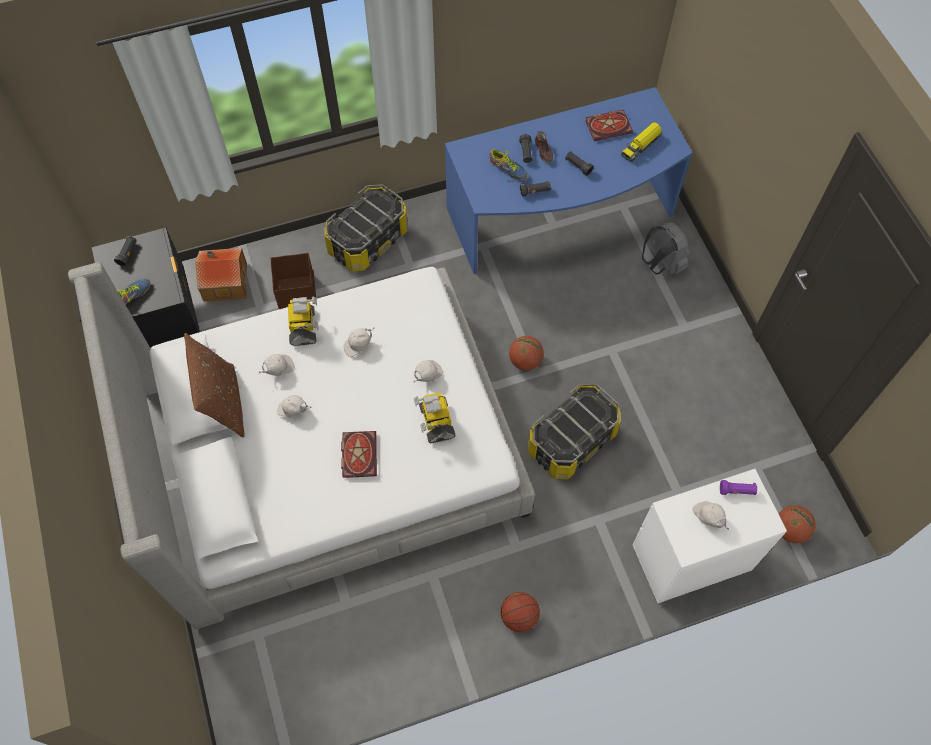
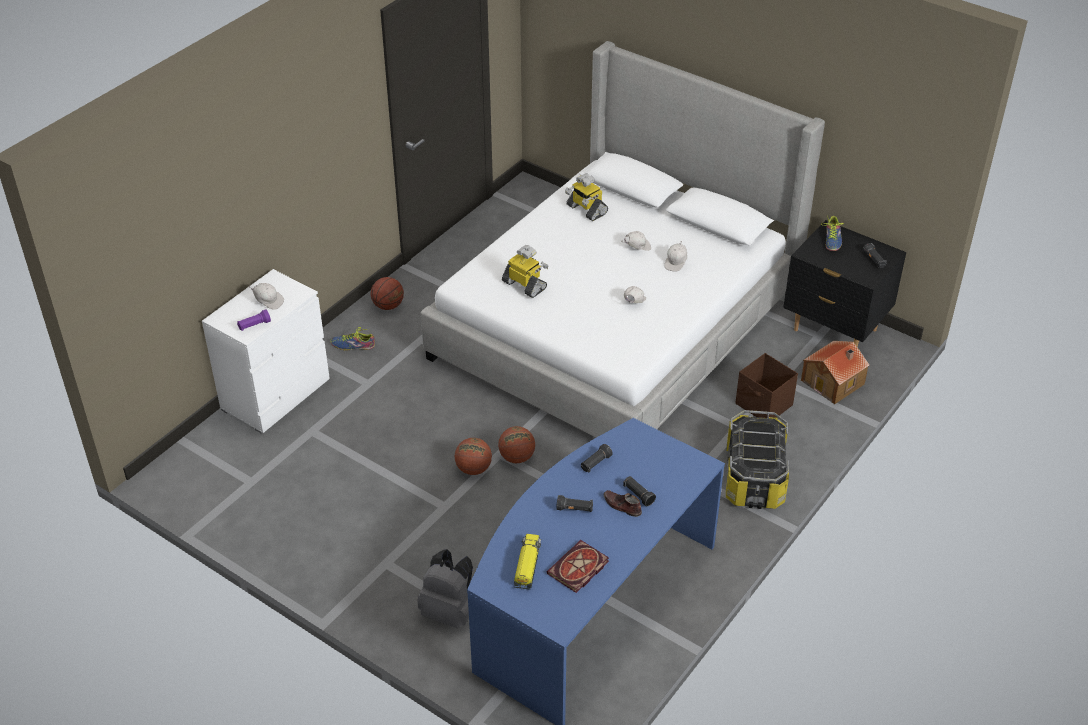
camera: 145 degrees right, 20 degrees down
(223, 403) = (690, 229): brown pillow -> none
(304, 327) = (688, 293): toy robot -> toy robot (586, 210)
(358, 454) = (563, 246): book -> none
(427, 374) = (561, 310): white cap -> none
(508, 169) = (640, 471): shoe -> shoe (353, 345)
(572, 441) = (428, 421): storage box -> none
(790, 530) = (198, 451): basketball -> basketball (473, 469)

